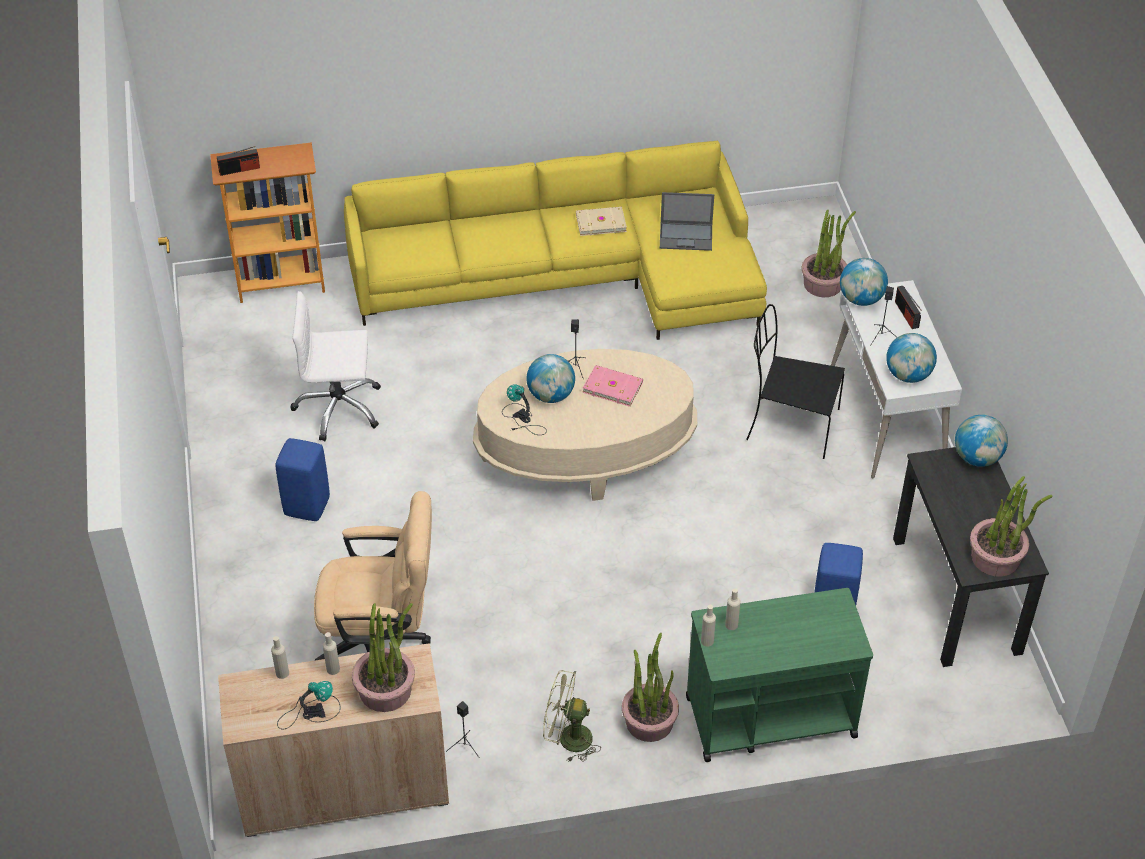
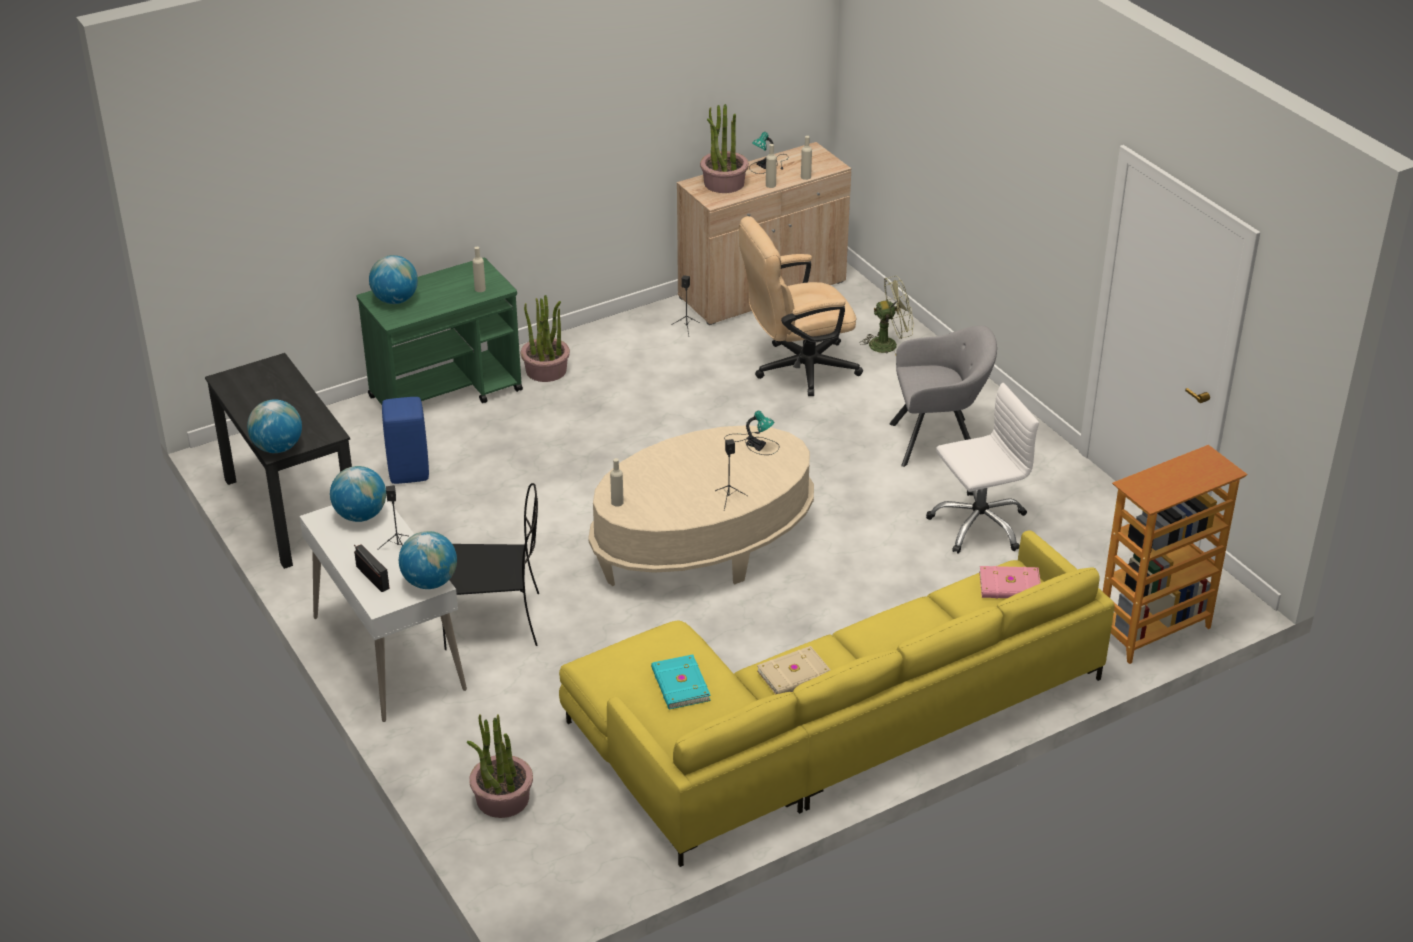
camera: 160 degrees right, 10 degrees down
(239, 169) = (1196, 464): radio -> none
(306, 506) = (938, 442): blue stool -> grey armchair
(551, 395) = (738, 469): globe -> globe (395, 300)
(567, 739) = (608, 348): green fan -> green fan (889, 344)
(612, 387) = (680, 490): pink book -> pink book (1010, 586)
(686, 236) = (679, 685): laptop -> turquoise book
(707, 641) = (496, 276): beige bottle -> beige bottle (617, 502)
(996, 557) = (254, 377): potted plant -> none

